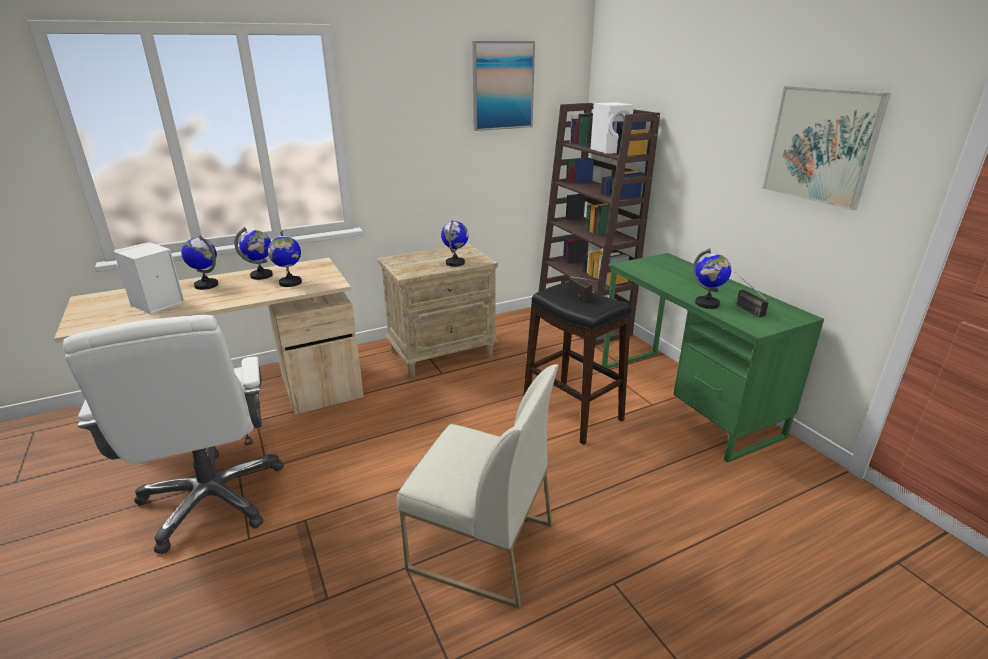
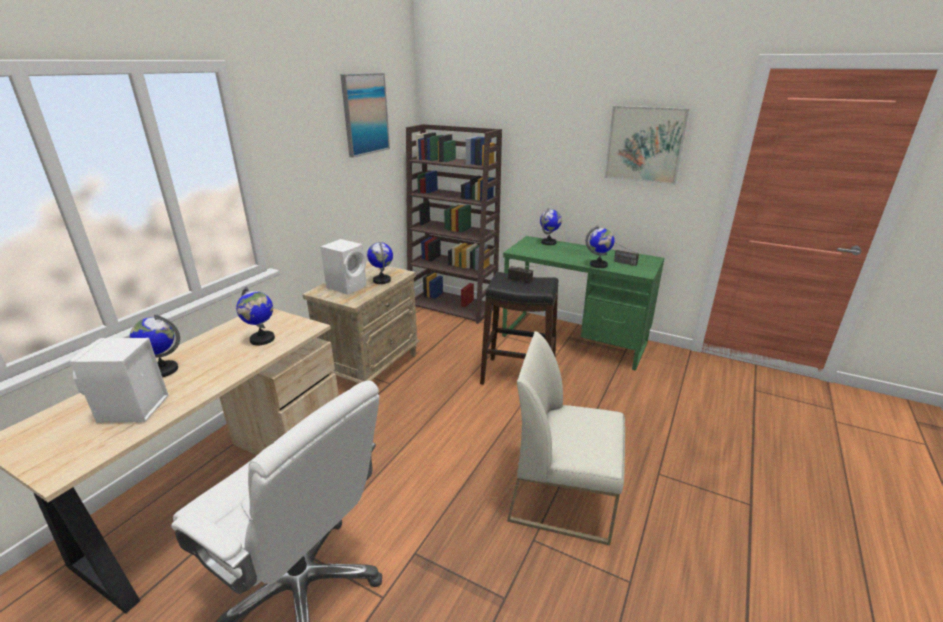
camera: 35 degrees left, 0 degrees up
(261, 275) = (216, 342): globe -> globe (549, 242)
(480, 547) = (564, 496): white chair -> white chair turned 150 degrees counterclockwise
(610, 150) = (464, 162): white speaker -> white speaker (348, 286)

